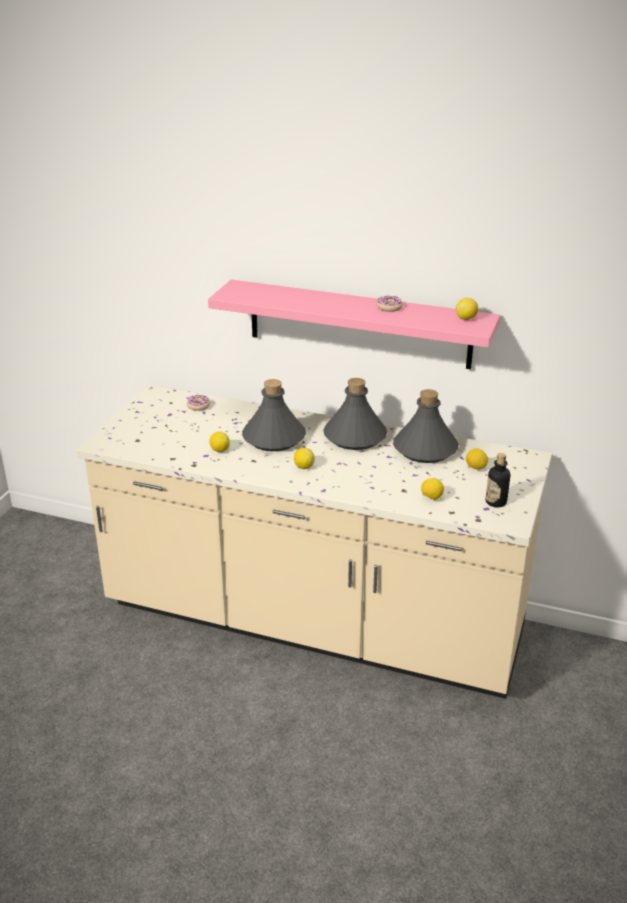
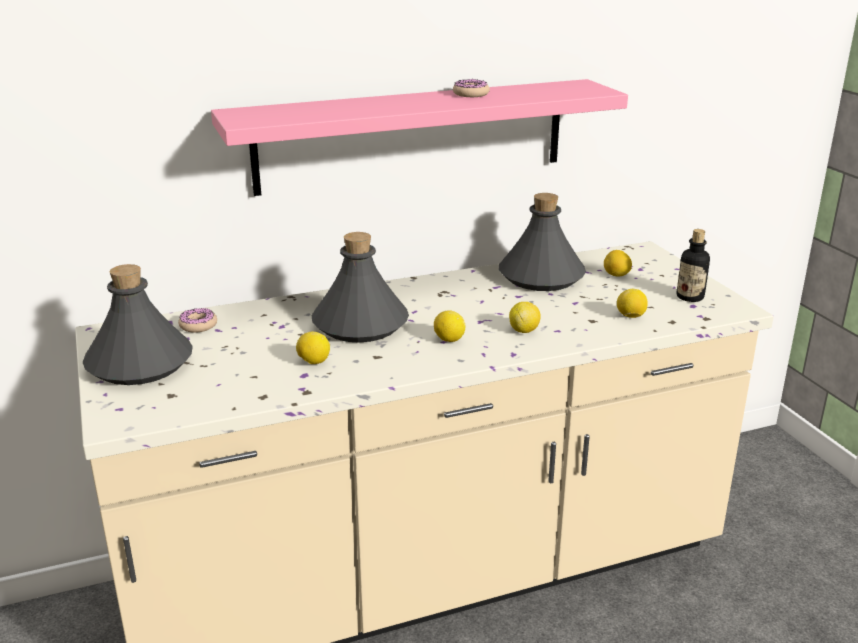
camera: 40 degrees left, 5 degrees down
(355, 437) = (451, 291): grey bottle -> grey bottle (140, 364)
(466, 318) = (568, 86): lemon -> lemon (524, 330)

